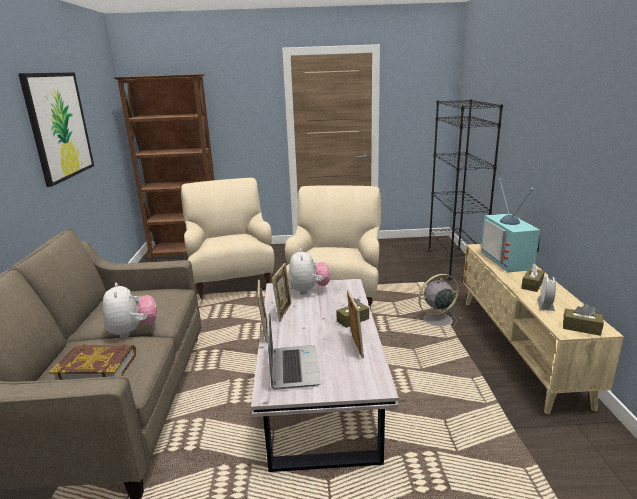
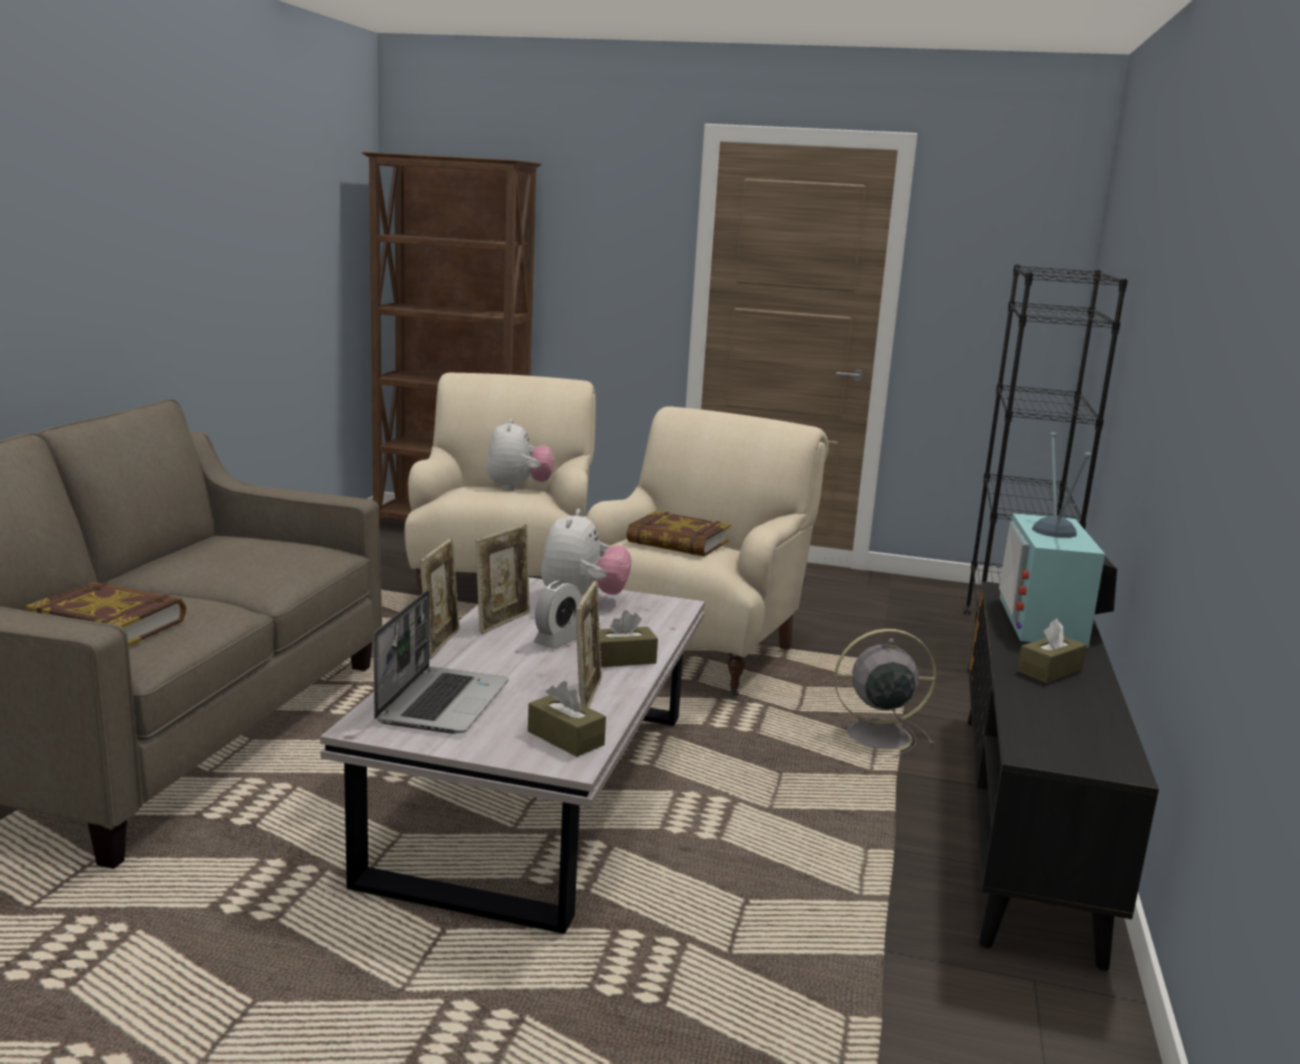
camera: 15 degrees right, 5 degrees down
(59, 126) = (218, 222): picture -> none
(132, 331) = (209, 591): plush toy -> plush toy (518, 488)
(330, 250) = (677, 542): none -> book
(520, 347) = (1026, 823): beige tv stand -> black tv stand
(545, 306) = (1037, 707): alarm clock -> alarm clock (557, 641)
(581, 328) = (1074, 756): brown tissue box -> brown tissue box (565, 738)

